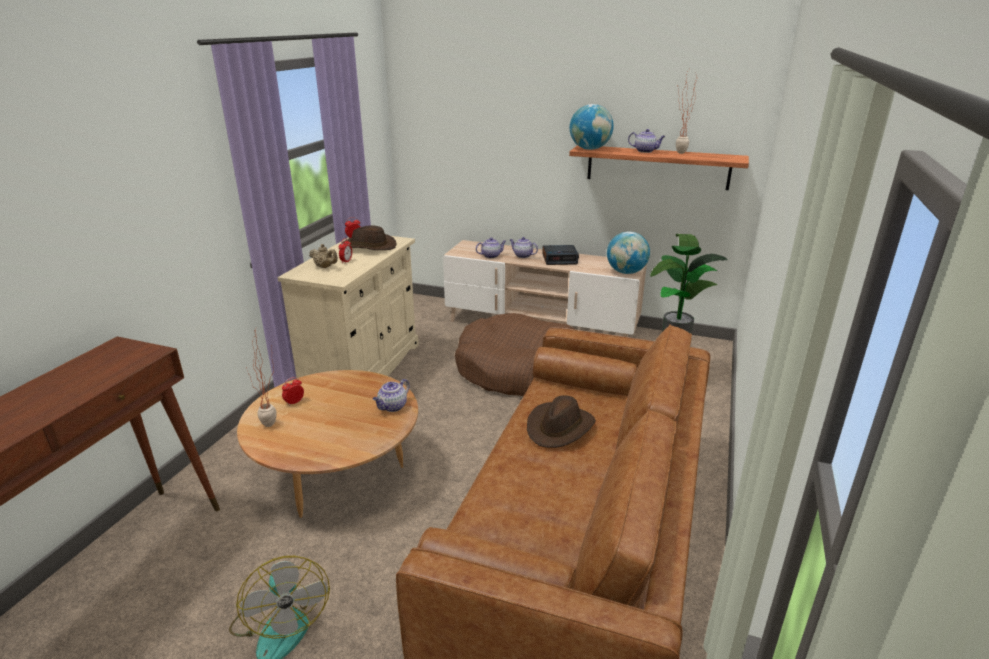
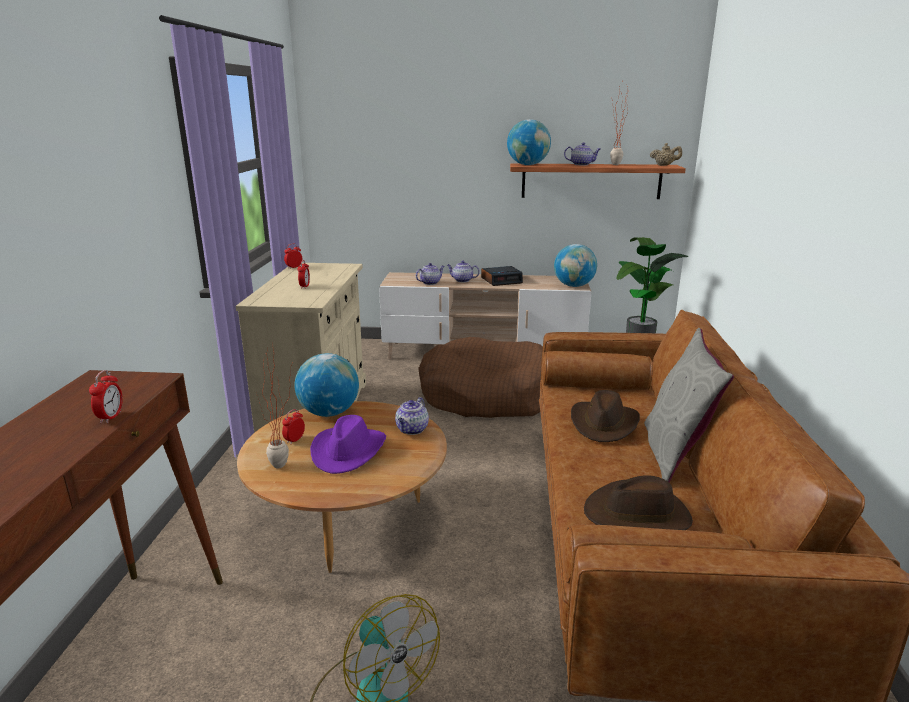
camera: 15 degrees left, 5 degrees down
(100, 384) = (111, 417): none -> alarm clock
(325, 267) = (284, 293): beige teapot -> beige teapot (664, 165)
(329, 420) = (348, 451): none -> purple hat
(336, 380) = (329, 413): none -> globe
(368, 246) = (318, 273): brown hat -> brown hat (637, 515)
(605, 469) = (675, 454): none -> grey pillow

